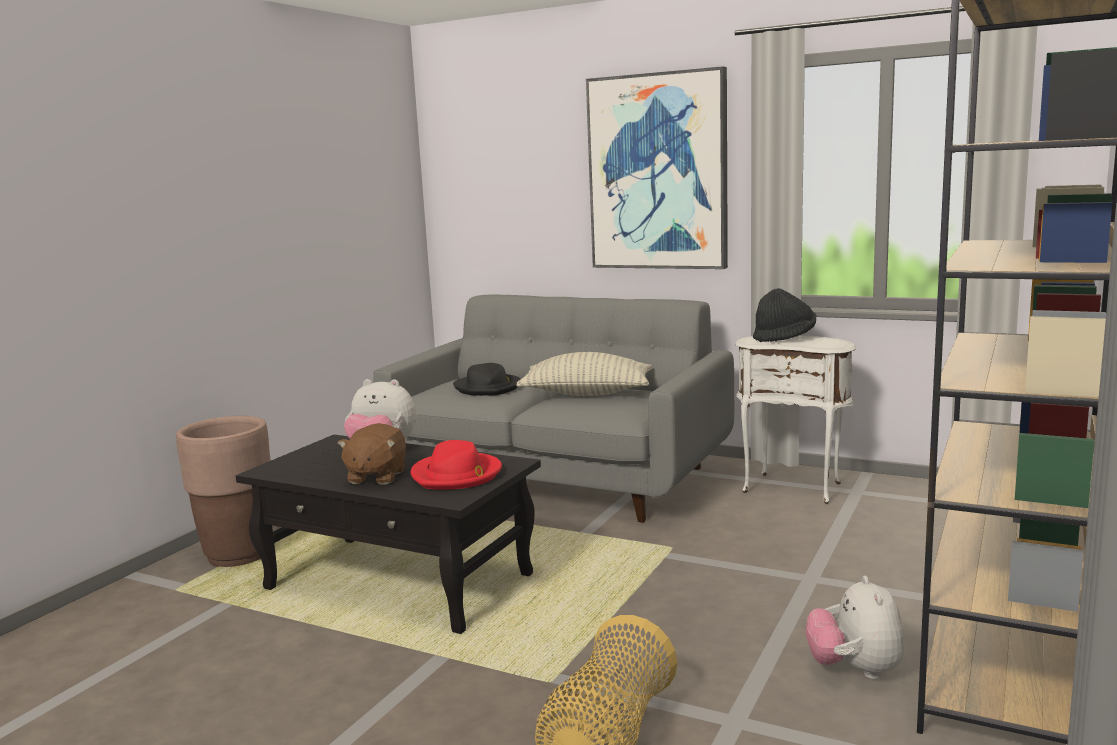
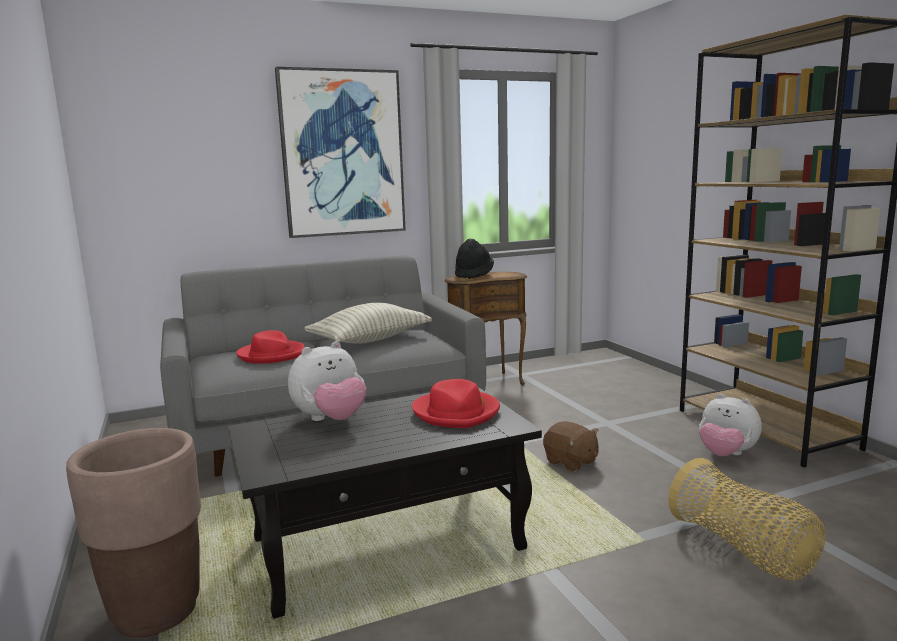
camera: 50 degrees left, 0 degrees up
(376, 477) = (397, 436): brown plush toy -> brown plush toy (571, 462)
(488, 388) = (272, 355): black hat -> red hat
(793, 487) = (486, 382): white side table -> brown side table

